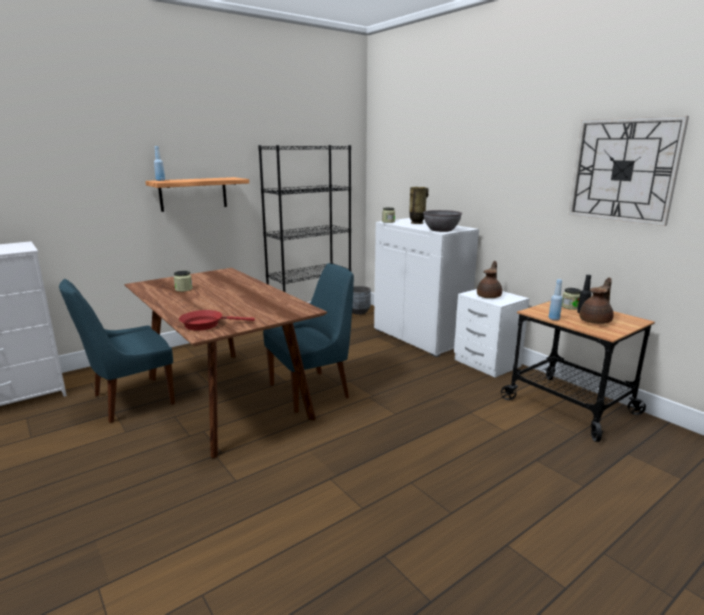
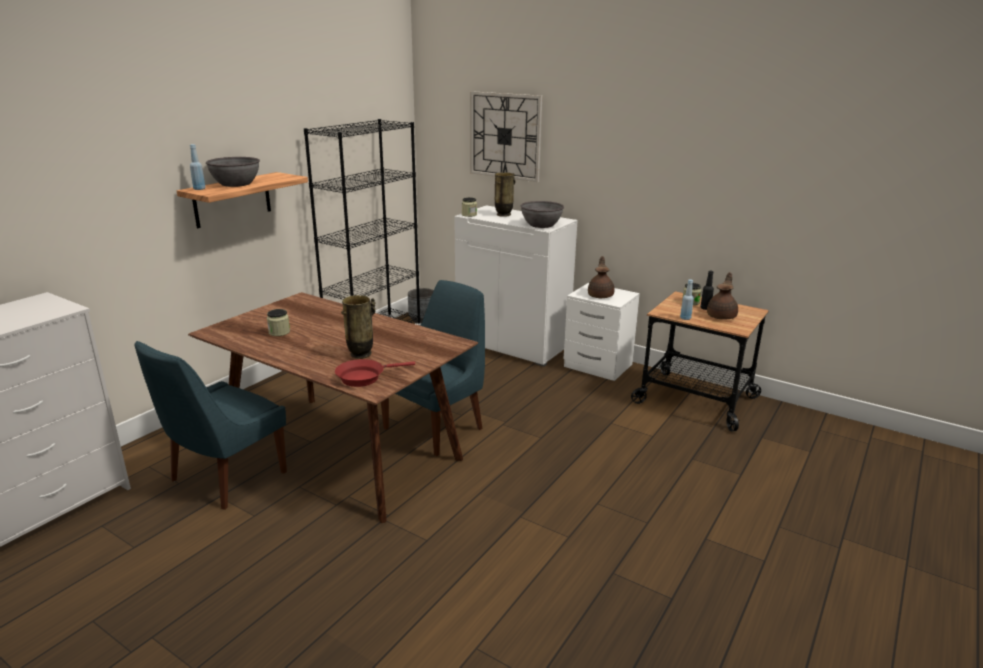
camera: 20 degrees left, 5 degrees up
(190, 179) = (235, 184): none -> grey bowl
(223, 309) = (361, 354): none -> vase
(623, 170) = (734, 164): wall clock -> wall clock (505, 136)

